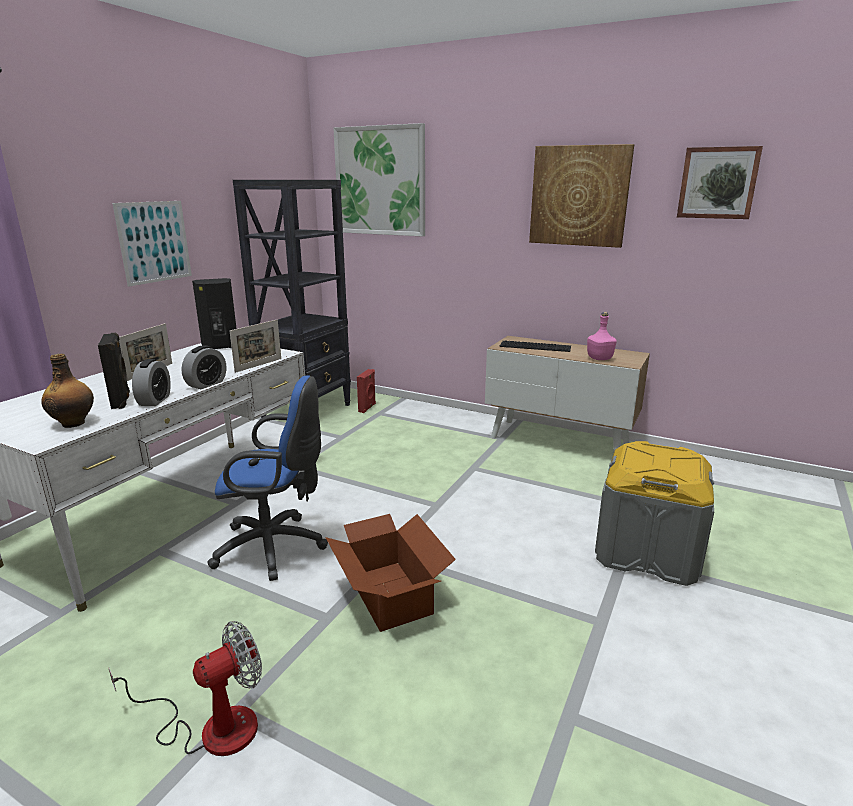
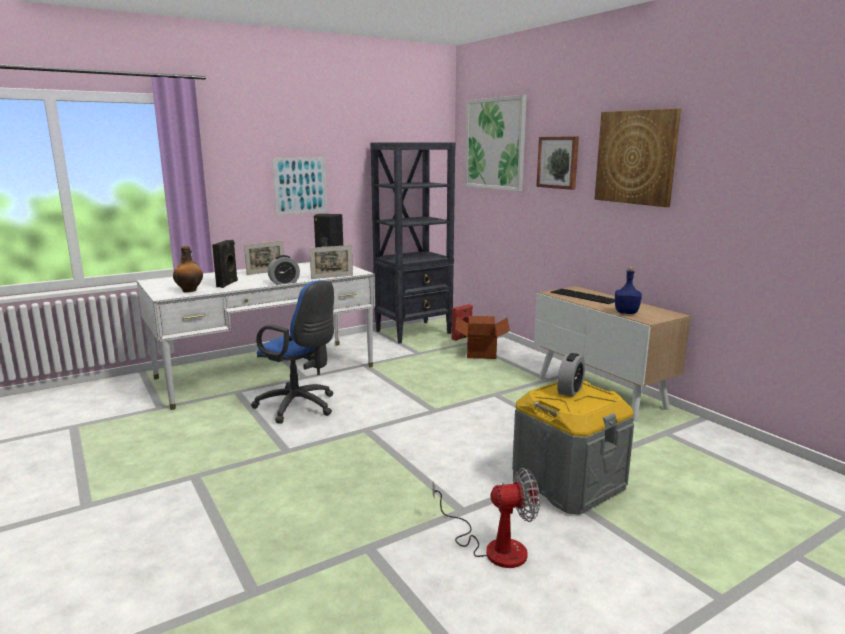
camera: 30 degrees right, 5 degrees down
(155, 400) = (243, 286): alarm clock -> alarm clock (570, 390)
(211, 727) = (175, 478): fan -> fan (493, 547)
(389, 596) = (336, 451): cardboard box -> cardboard box (480, 351)
(599, 359) = (625, 312): pink bottle -> blue bottle
(718, 183) = (754, 145): picture -> picture (558, 162)

